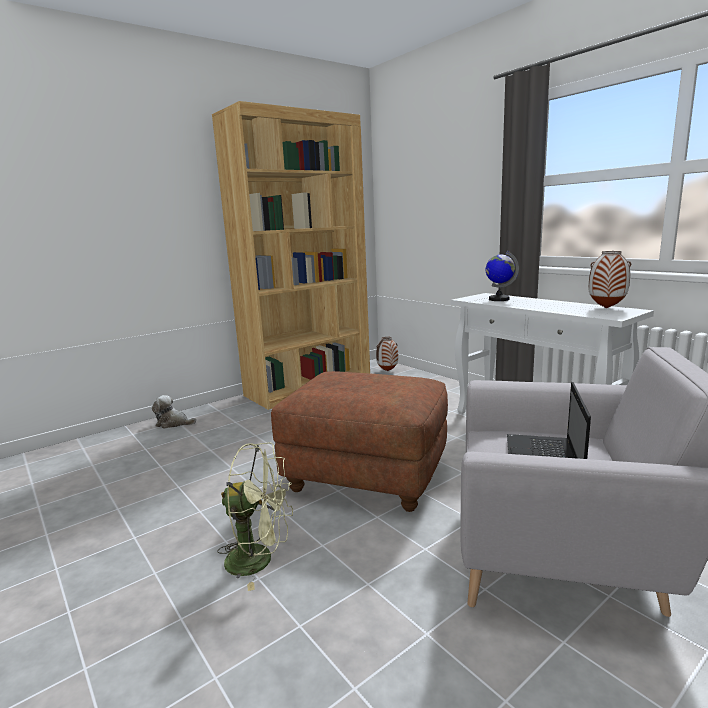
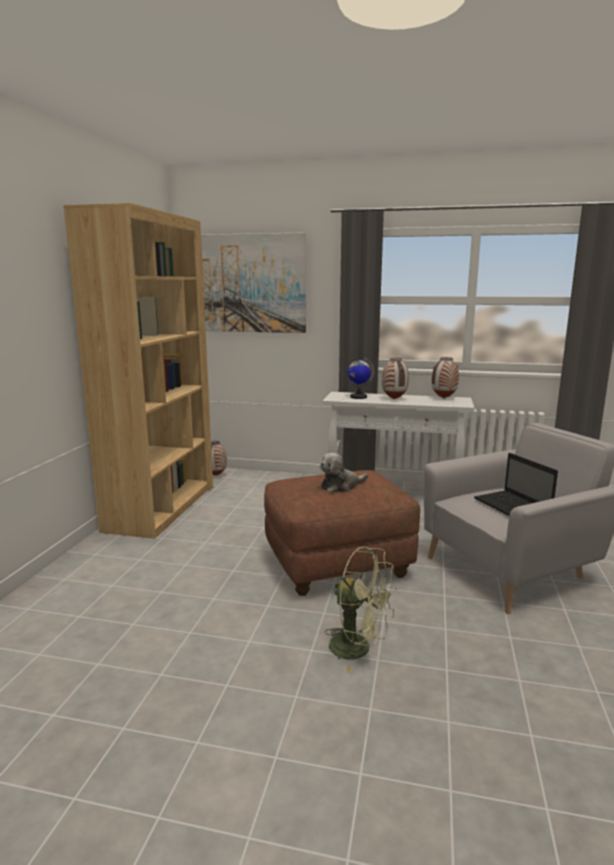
camera: 40 degrees left, 0 degrees up
(173, 423) = (63, 582): plush toy -> plush toy (341, 486)
(259, 560) = (359, 649): green fan -> green fan turned 60 degrees clockwise
(423, 177) = (244, 283): none -> picture
(536, 304) = (394, 399): none -> vase

